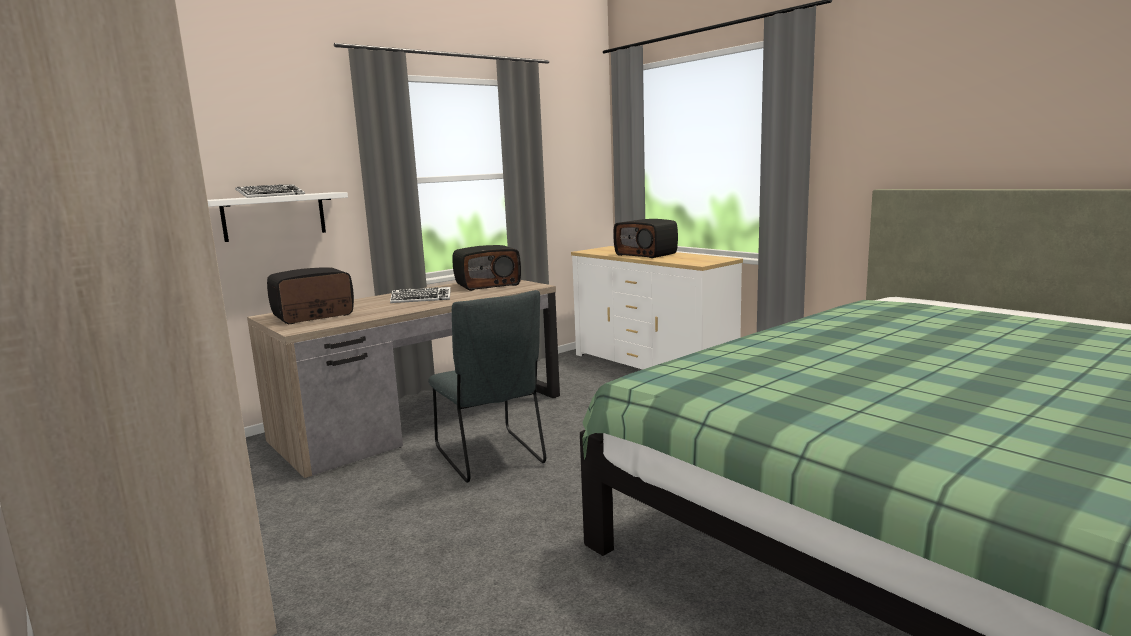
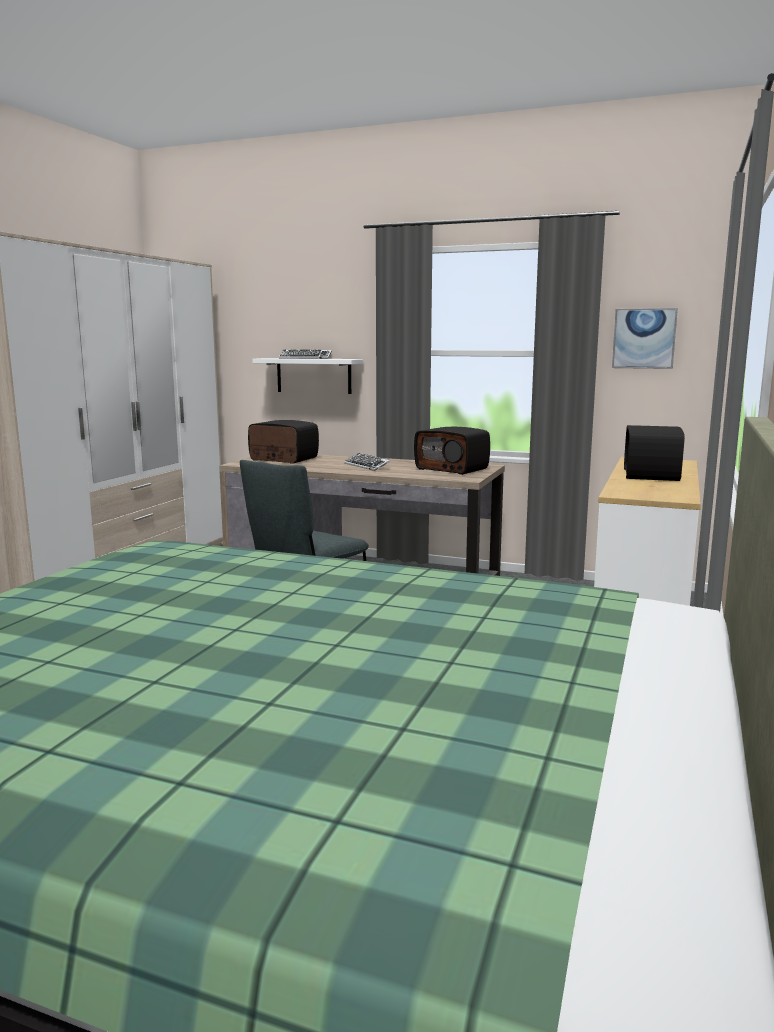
camera: 60 degrees right, 0 degrees up
(562, 160) = (644, 338): none -> picture

